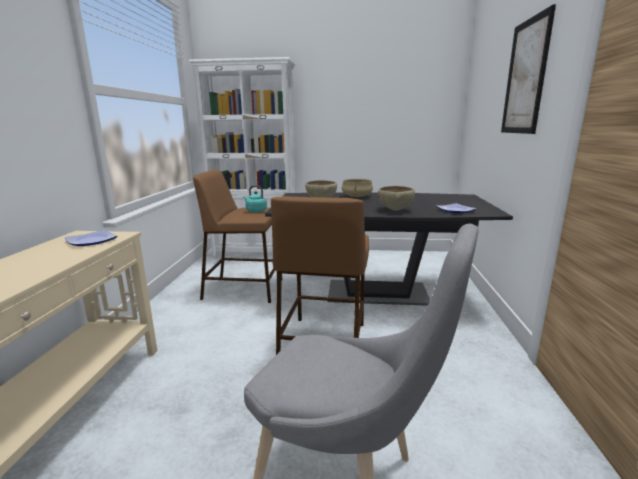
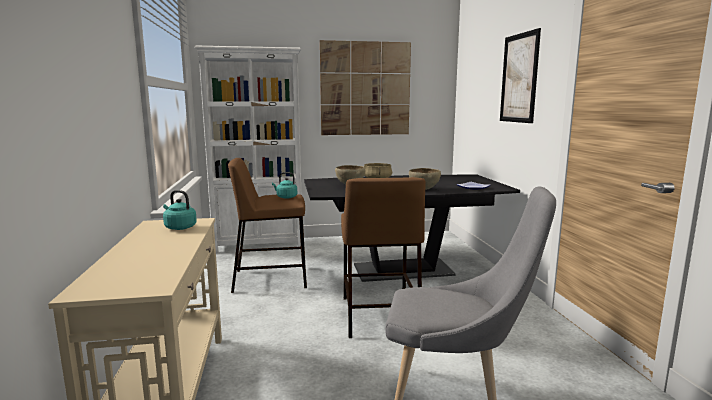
camera: 15 degrees left, 5 degrees down
(91, 241) = (179, 227): plate -> turquoise kettle
(364, 100) = (365, 89): none -> picture

